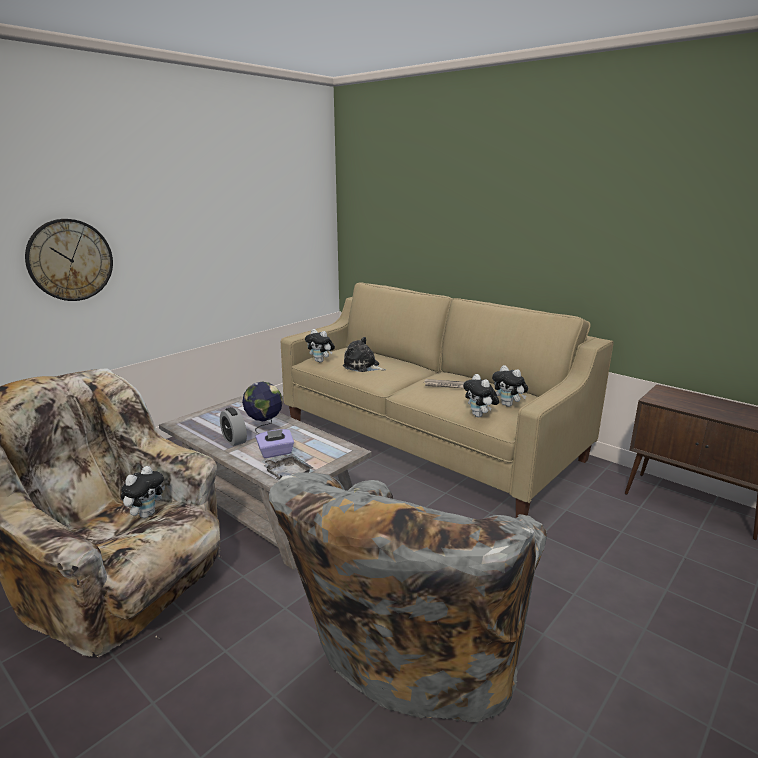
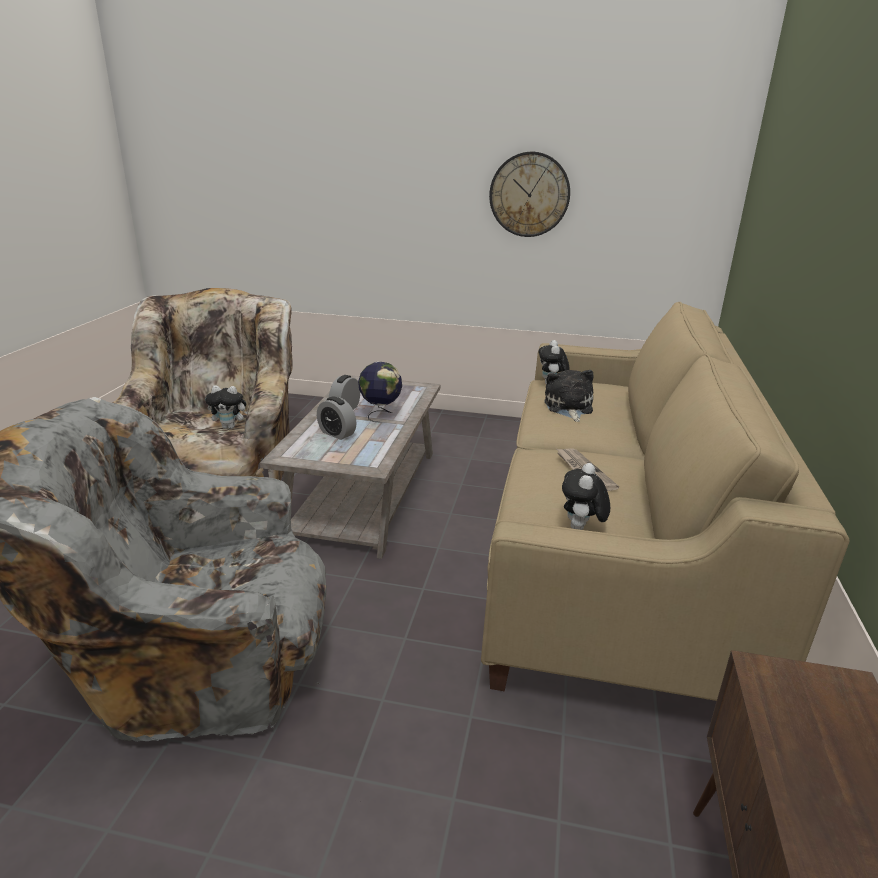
camera: 60 degrees right, 5 degrees up
(70, 260) = (364, 204): wall clock -> wall clock (529, 195)
(276, 453) = (337, 433): purple tissue box -> alarm clock
(287, 474) = (301, 450): grey tray -> none
(479, 416) = (520, 515): plush toy -> none

